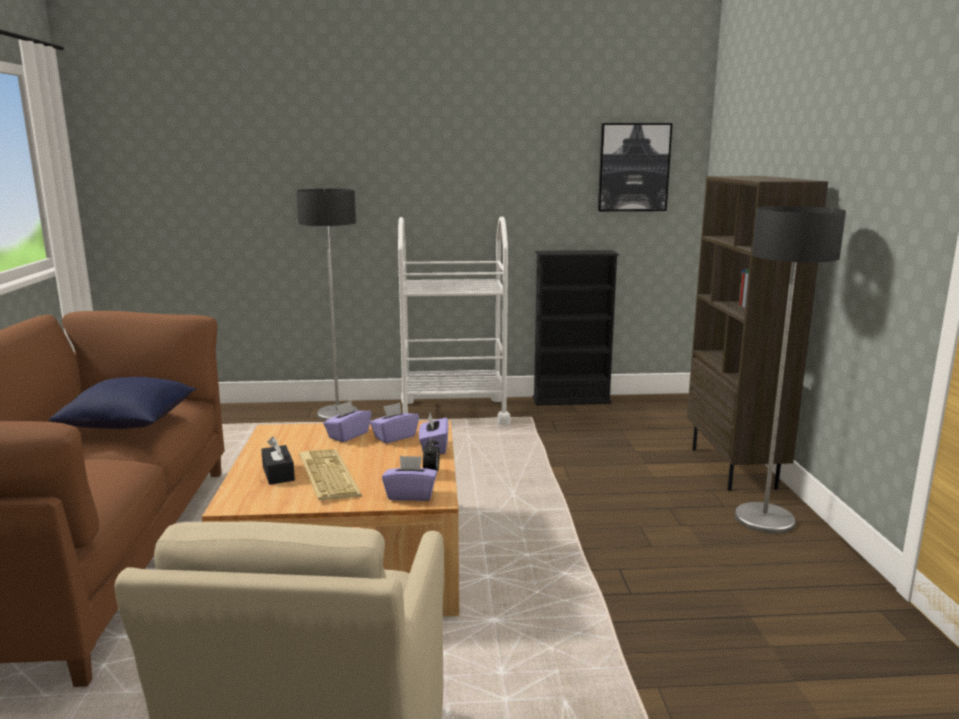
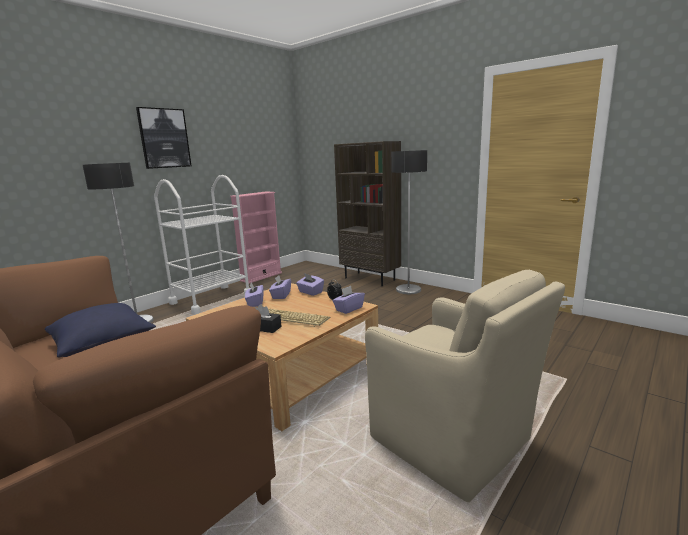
camera: 45 degrees left, 0 degrees up
(571, 400) = (261, 277): black bookcase -> pink bookcase
(633, 167) = (268, 146): picture -> picture (164, 138)

